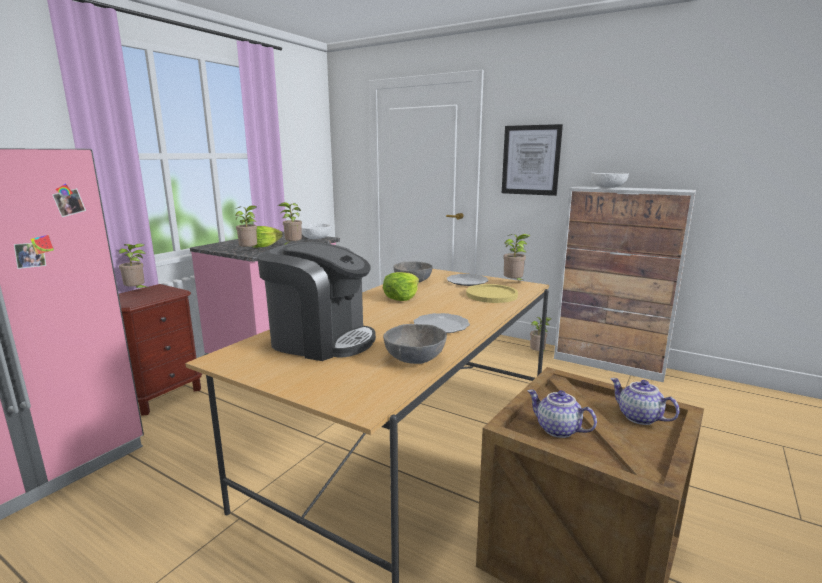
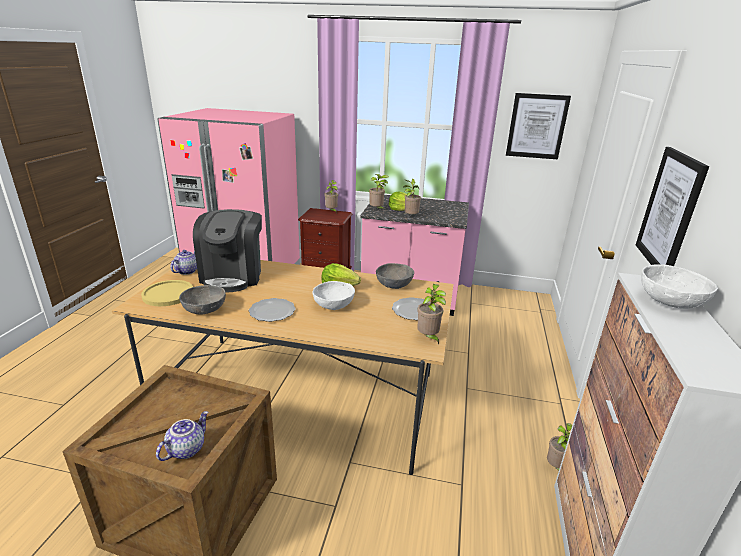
camera: 70 degrees right, 10 degrees up
(301, 149) = (536, 126): none -> picture
(316, 238) = (451, 218): white bowl -> white bowl (334, 305)
(491, 295) = (373, 327): yellow plate -> yellow plate (168, 294)
(557, 430) = (168, 402): teapot -> teapot (186, 271)

